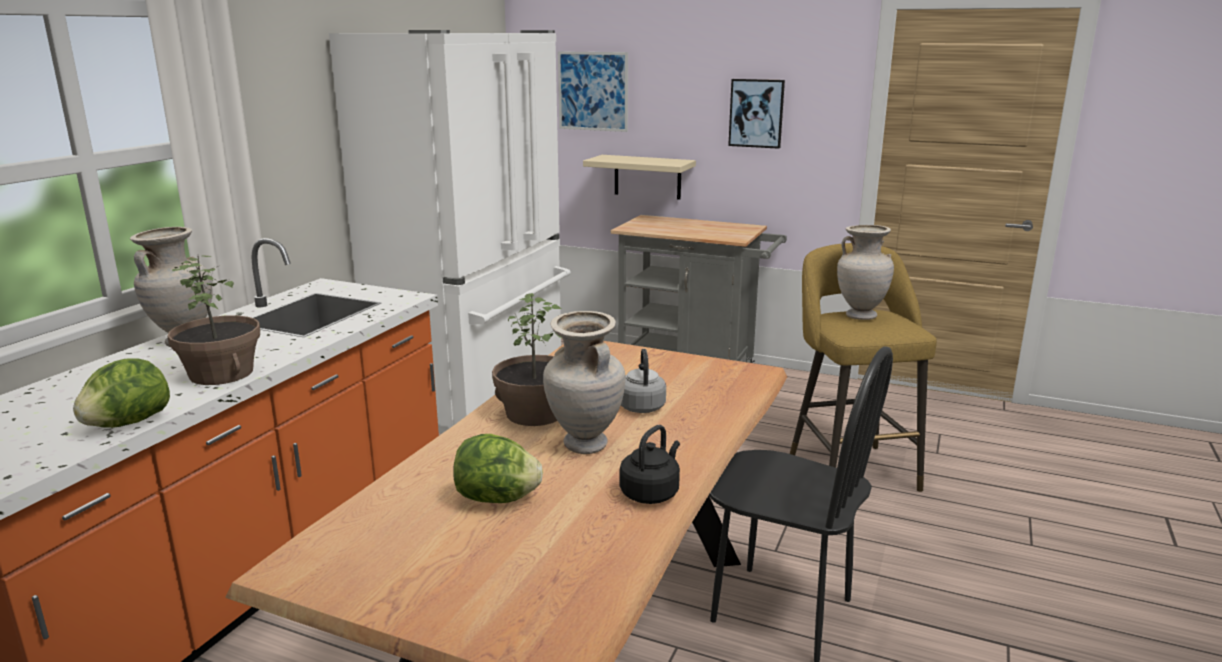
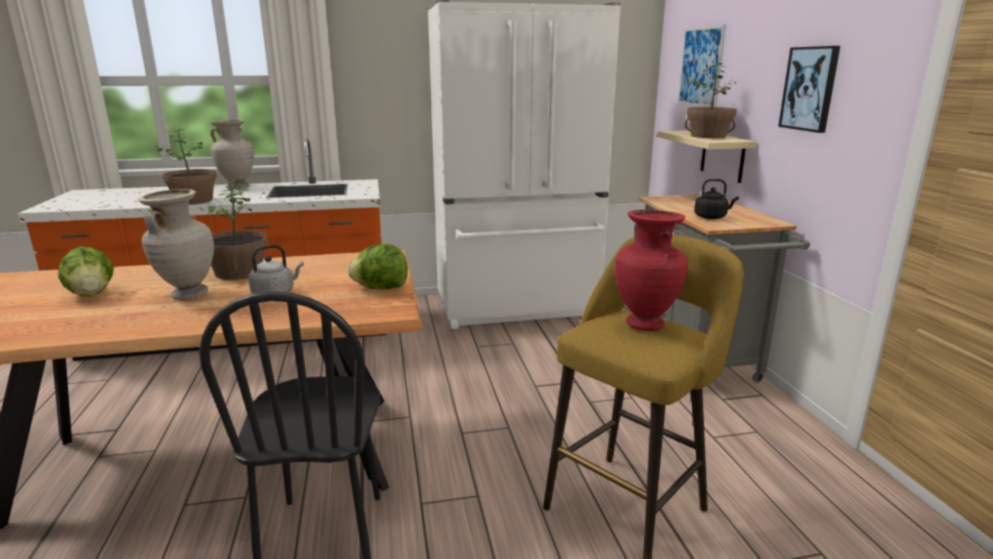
camera: 55 degrees right, 0 degrees up
(128, 423) = (116, 205): lettuce -> lettuce (380, 288)
(647, 160) = (708, 136): none -> potted plant
(651, 492) = (110, 327): black kettle -> black kettle (712, 217)
(860, 316) = (646, 324): beige vase -> red vase

